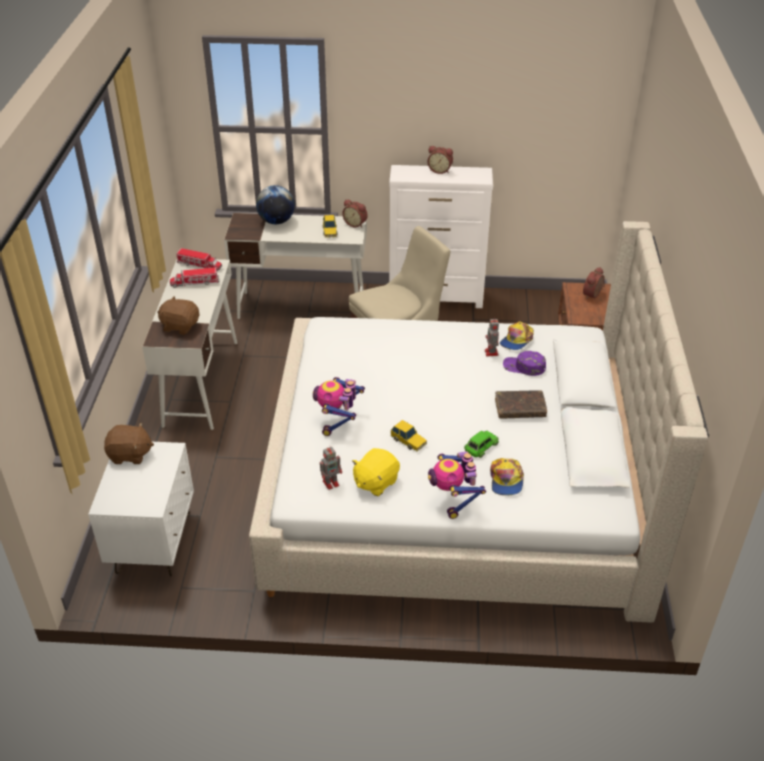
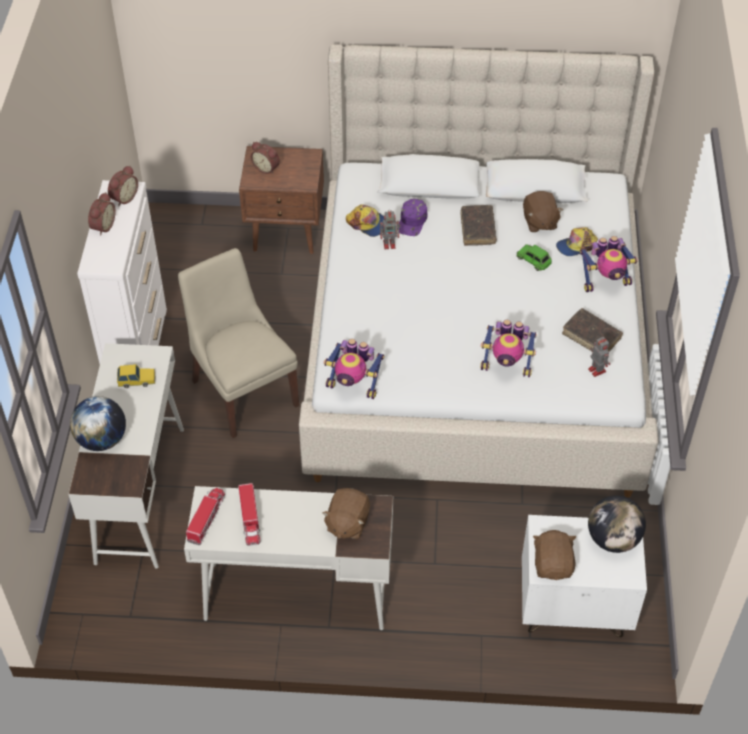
camera: 90 degrees left, 10 degrees up
(146, 495) = (613, 539): none -> globe
(322, 333) = (353, 386): none -> toy robot
(356, 224) = (121, 353): alarm clock -> alarm clock (123, 197)
(375, 482) = (591, 336): yellow plush toy -> brown book
(408, 441) = (531, 312): toy car -> none
(506, 480) = (576, 246): cap -> cap turned 150 degrees clockwise
(538, 454) = (539, 222): none -> brown plush toy

